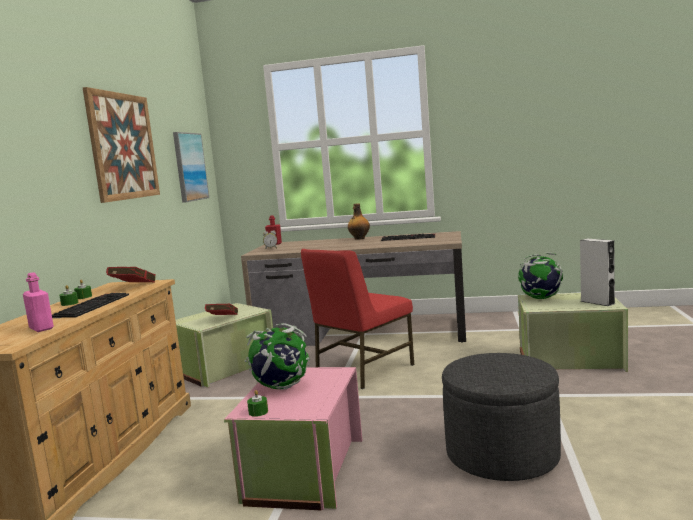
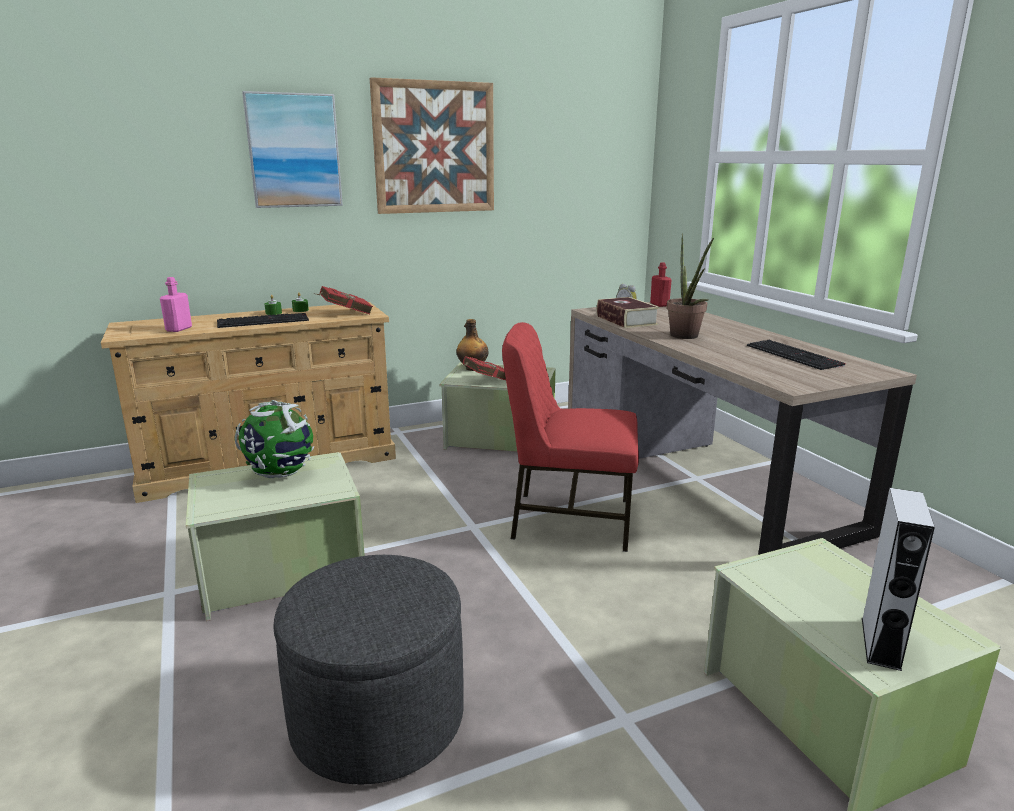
camera: 55 degrees right, 10 degrees up
(190, 167) = (582, 176): picture -> picture (294, 151)
(258, 412) = (207, 483): green candle -> none
(292, 250) = (626, 320): none -> book
(303, 470) = (282, 572): pink storage box -> green storage box
(347, 245) = (686, 337): none -> potted plant
(359, 238) = (748, 332): bottle -> bottle (472, 368)
(540, 298) = (824, 566): globe -> none

